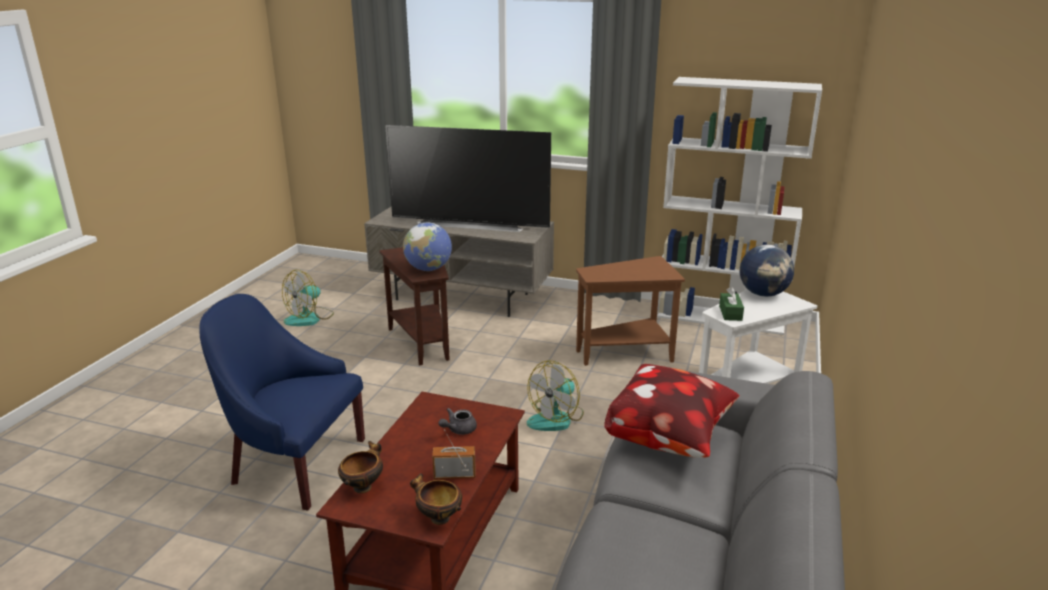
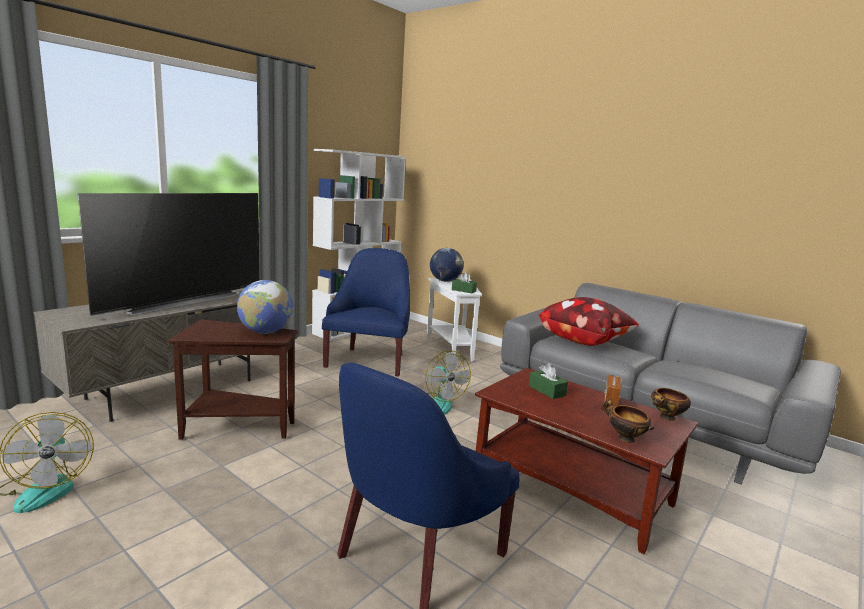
camera: 70 degrees left, 10 degrees down
(458, 430) = (547, 391): grey teapot -> green tissue box
(627, 353) = (369, 361): brown side table -> blue armchair

